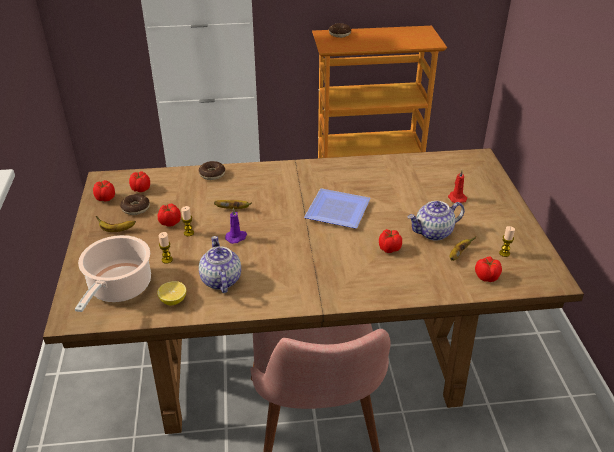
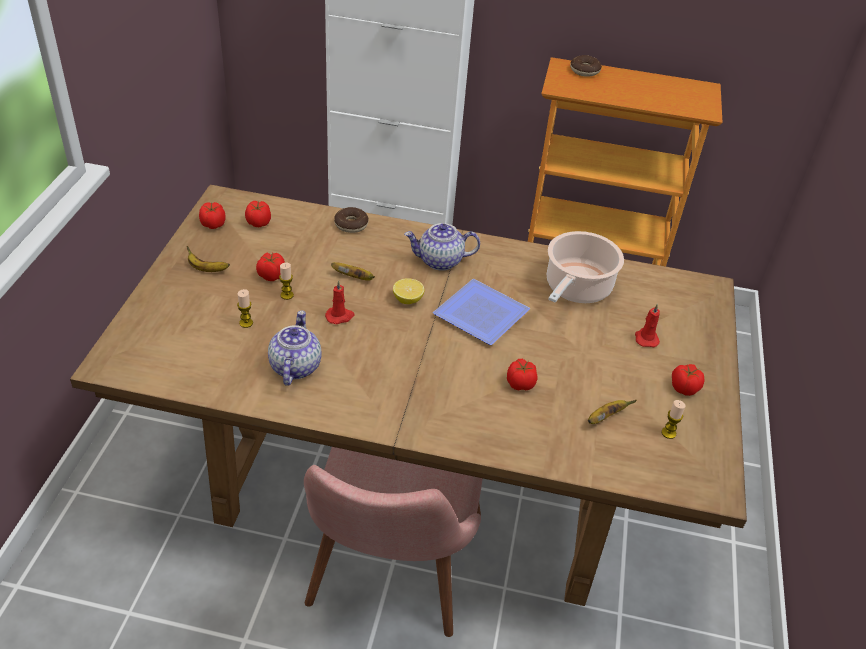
camera: 15 degrees right, 5 degrees up
(118, 288) = (176, 343): cooking pot -> cooking pot (576, 288)
(135, 208) = (241, 247): donut -> none
(173, 300) = (229, 377): lemon -> lemon (408, 299)
(236, 237) = (340, 316): purple candle -> red candle
(433, 233) = (589, 378): teapot -> teapot (440, 261)
(486, 276) = (626, 458): tomato -> tomato (683, 388)

